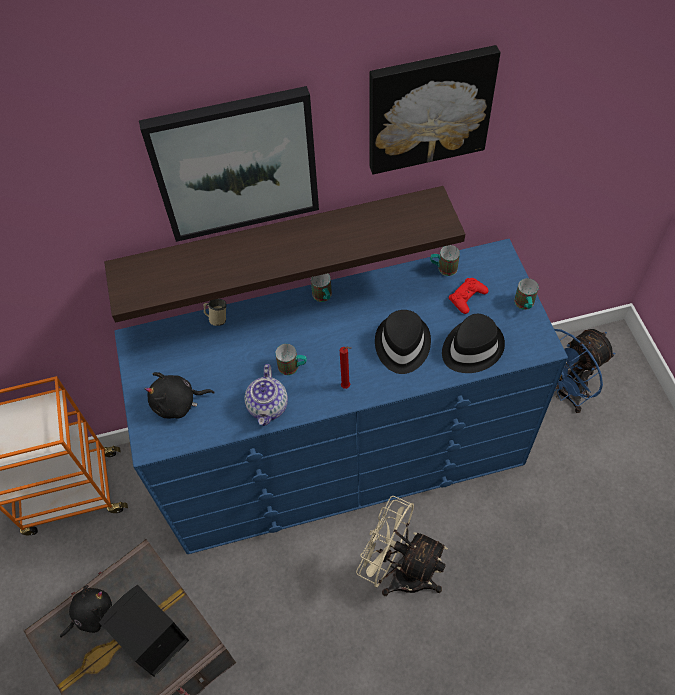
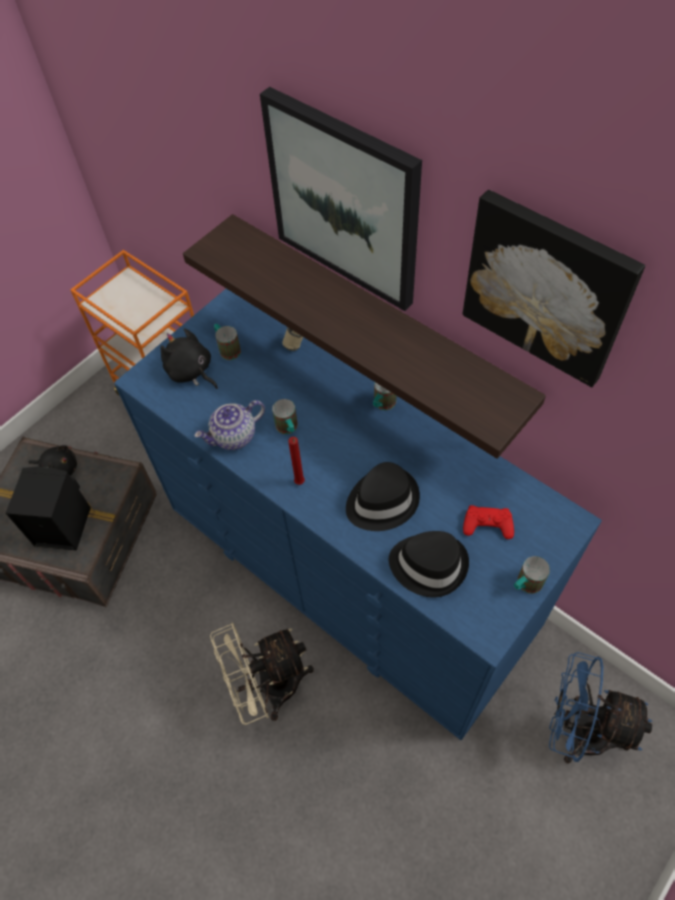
camera: 55 degrees right, 0 degrees up
(400, 571) = (268, 688): beige fan -> beige fan turned 105 degrees counterclockwise
(443, 268) = (504, 481): mug -> mug (227, 349)

